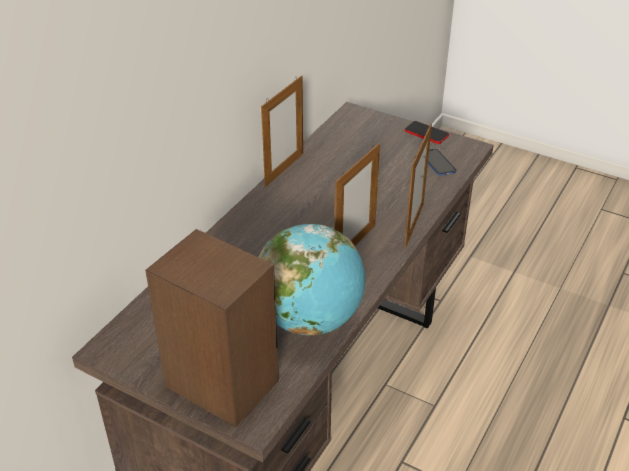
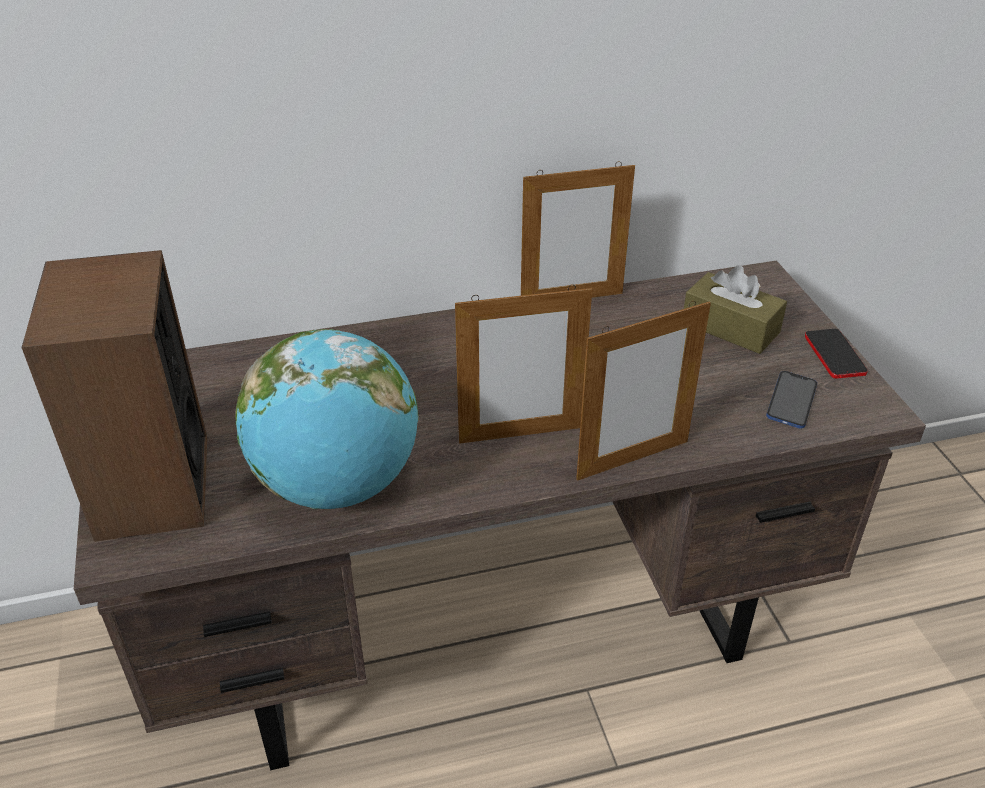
camera: 45 degrees right, 0 degrees up
(371, 144) = (730, 327): none -> brown tissue box

